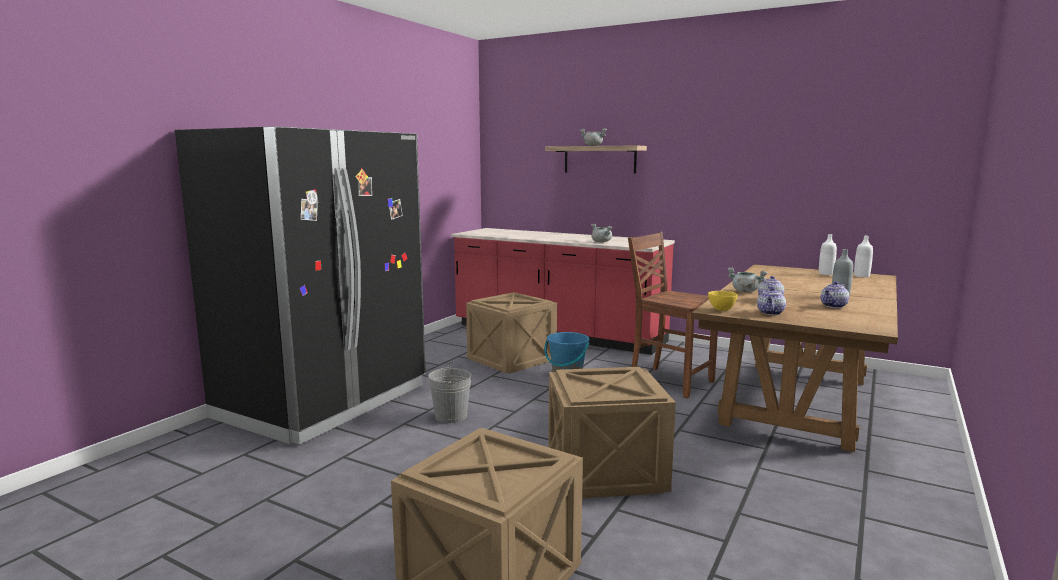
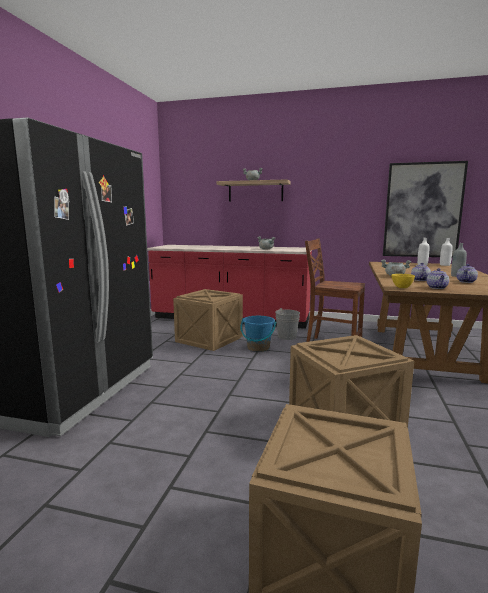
camera: 15 degrees left, 0 degrees up
(451, 416) = (188, 391): grey bucket -> grey bucket (287, 337)
(837, 192) = (422, 210): none -> picture

